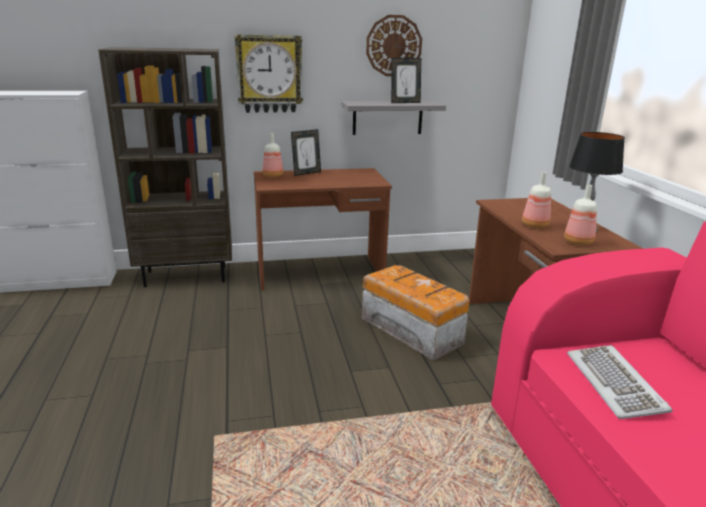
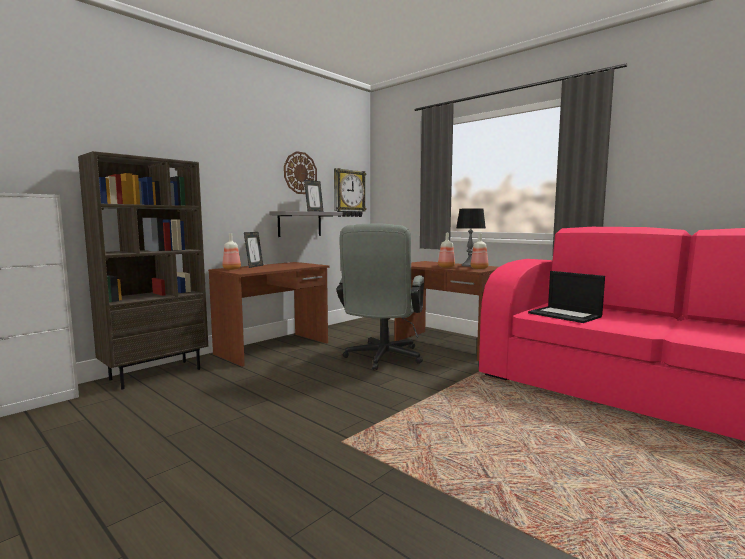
camera: 35 degrees left, 15 degrees down
(269, 74) = (217, 189): wall clock -> wall clock (348, 193)
(411, 329) = (382, 359): storage box -> grey office chair
(615, 384) = (565, 315): keyboard -> laptop

